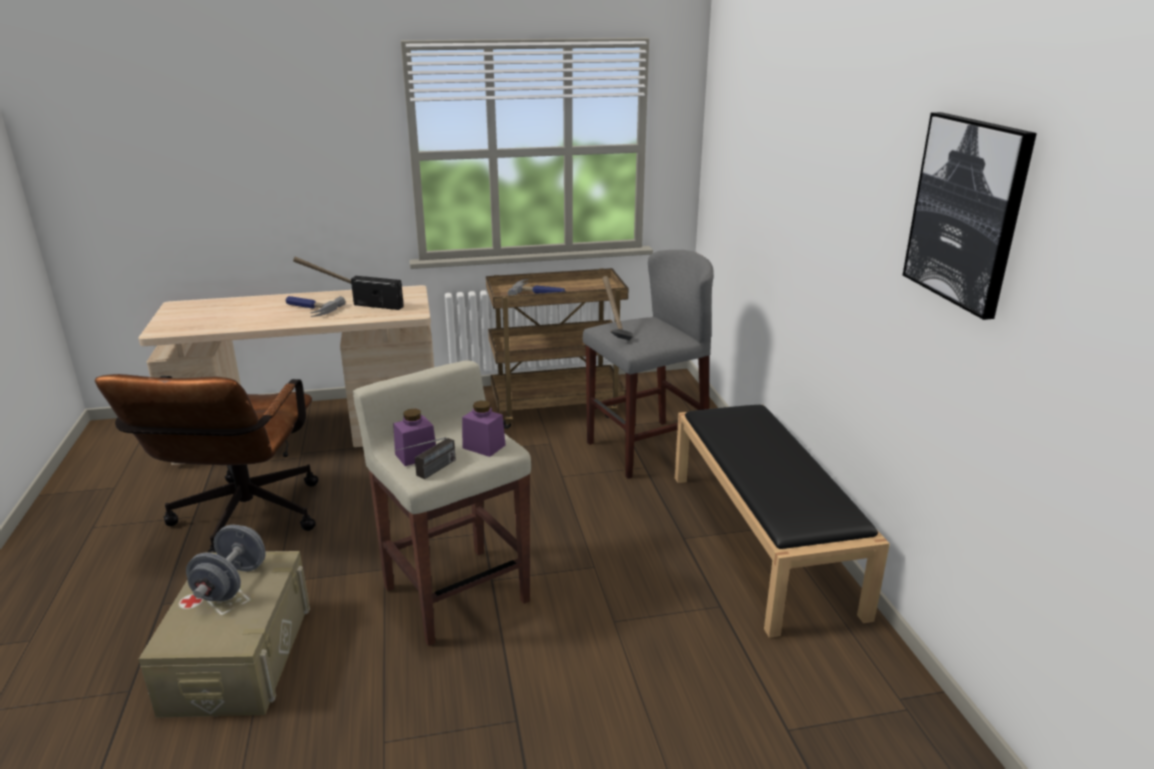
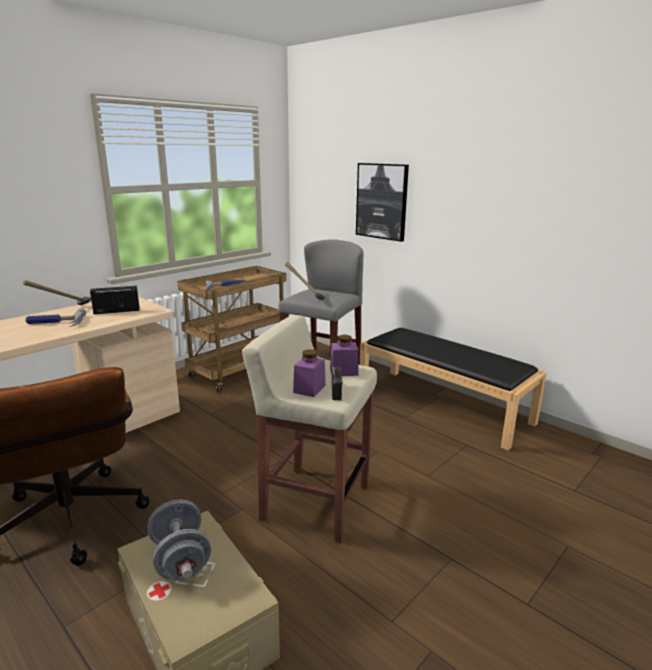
camera: 35 degrees left, 5 degrees down
(967, 212) = (584, 167): picture -> picture (382, 201)

